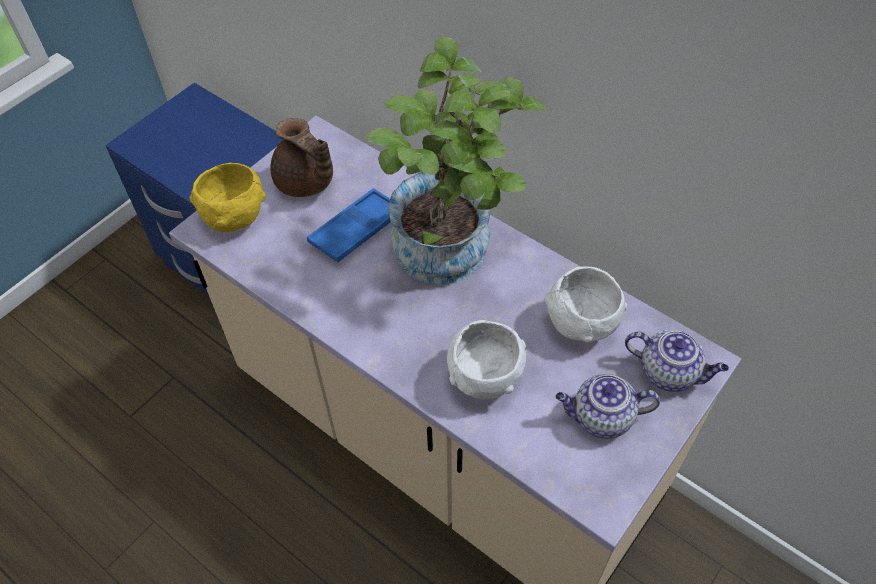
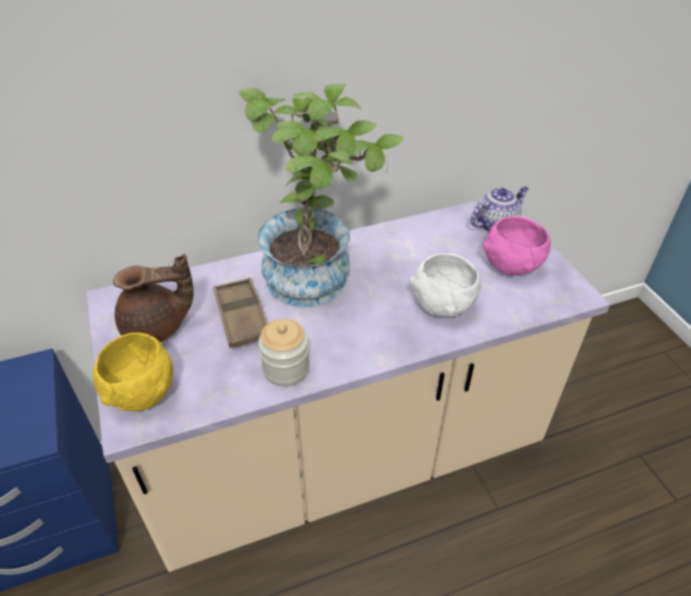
camera: 60 degrees left, 10 degrees down
(317, 294) = (286, 369): none -> jar
(357, 230) = (242, 316): blue tray -> brown tray
(581, 324) = (432, 242): white bowl -> none
(600, 418) = (511, 266): teapot -> pink bowl

